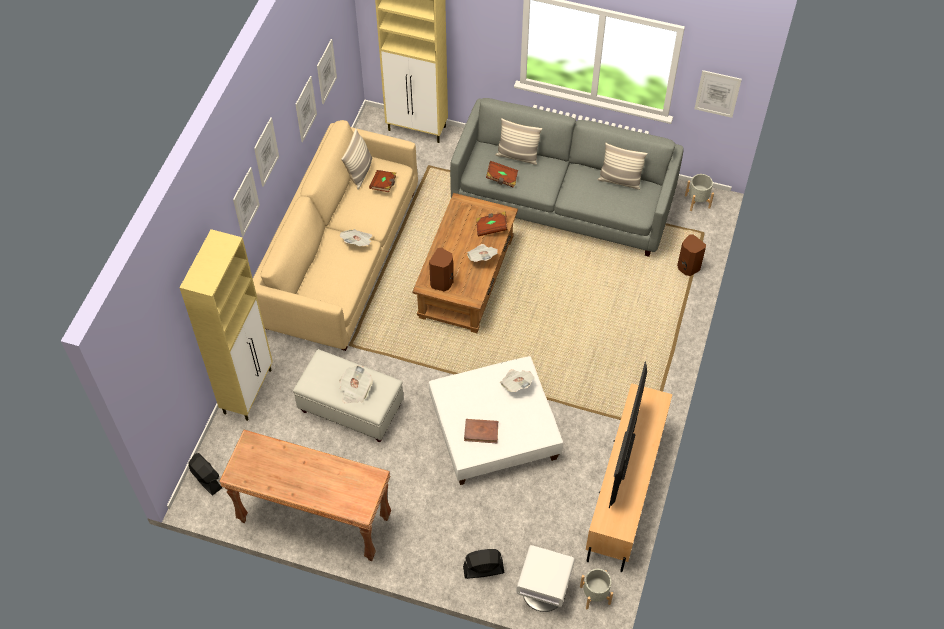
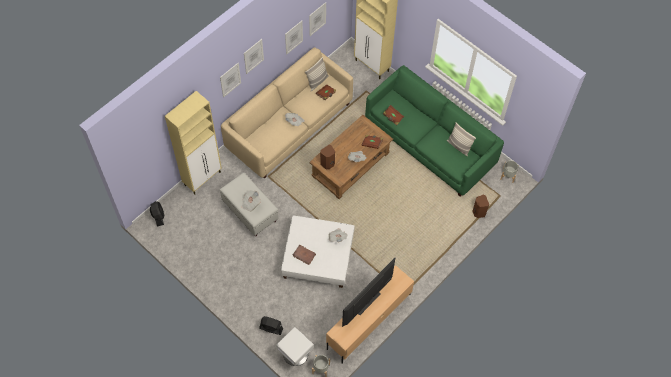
camera: 25 degrees right, 5 degrees up
(314, 521) = (200, 263): brown console table -> none
(517, 156) = (409, 108): pillow -> none
(563, 201) = (430, 143): grey sofa -> green sofa
(717, 93) = (529, 120): picture -> none

